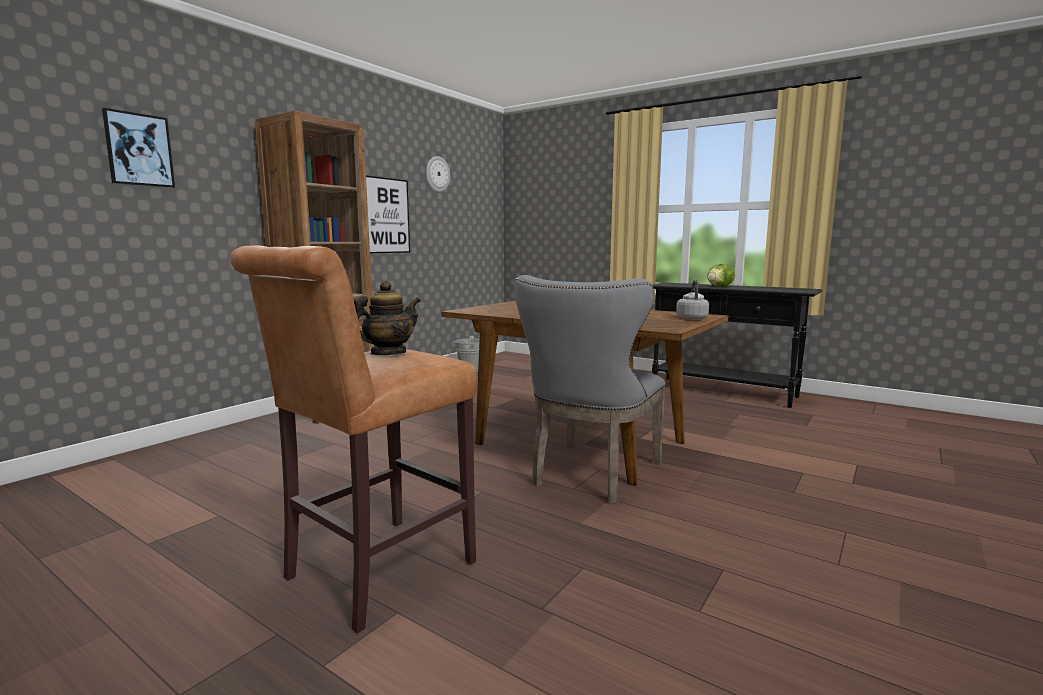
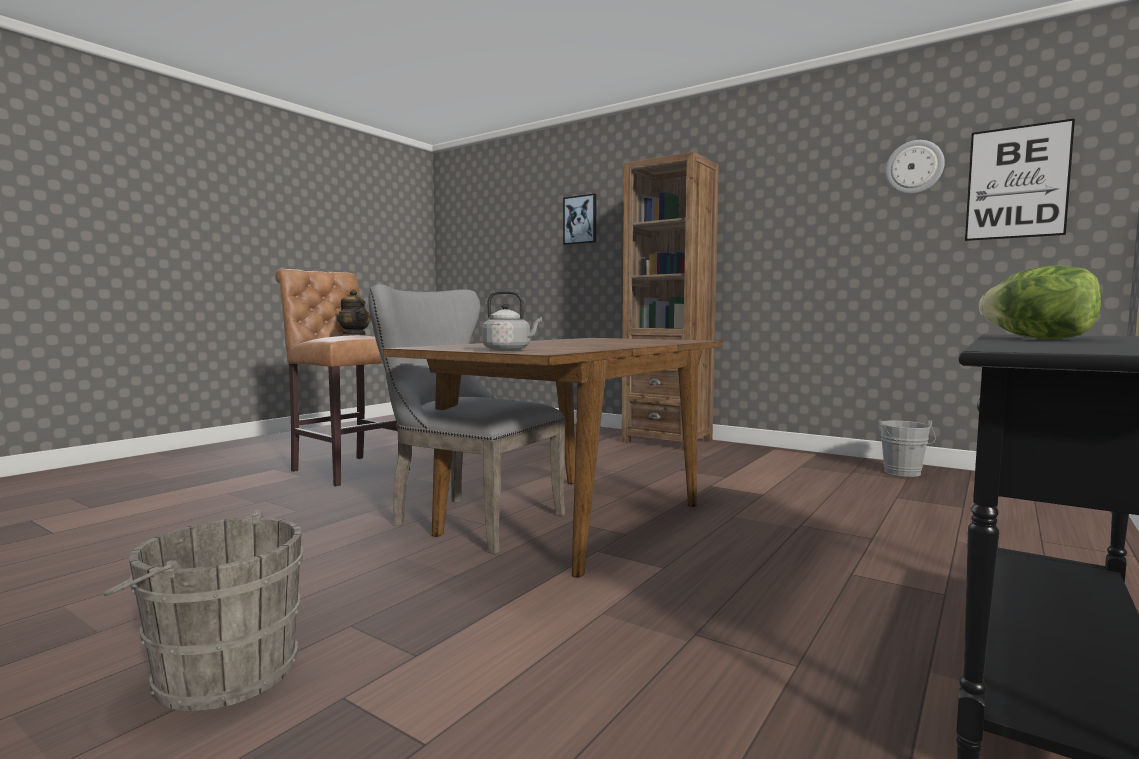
camera: 90 degrees right, 5 degrees down
(387, 215) = (805, 240): picture -> picture (1017, 182)
(876, 517) = (219, 672): none -> grey bucket

